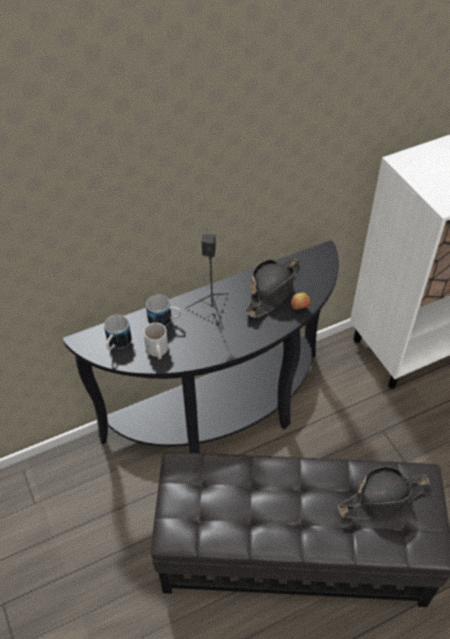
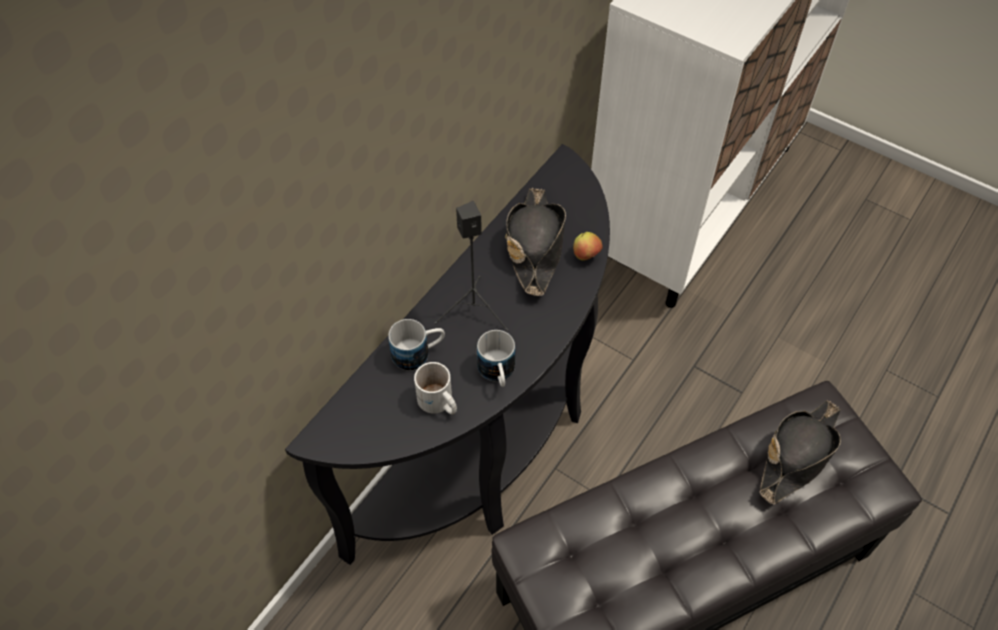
camera: 30 degrees left, 5 degrees up
(117, 344) = (374, 420): mug -> mug (497, 374)

